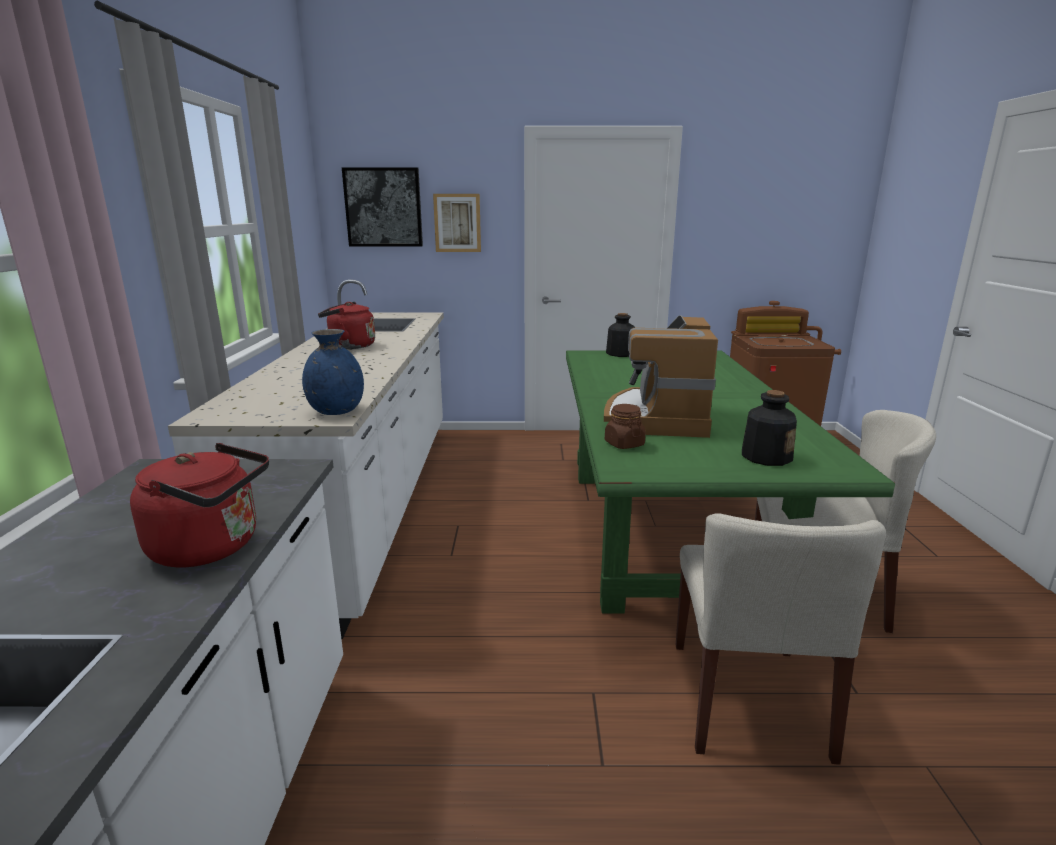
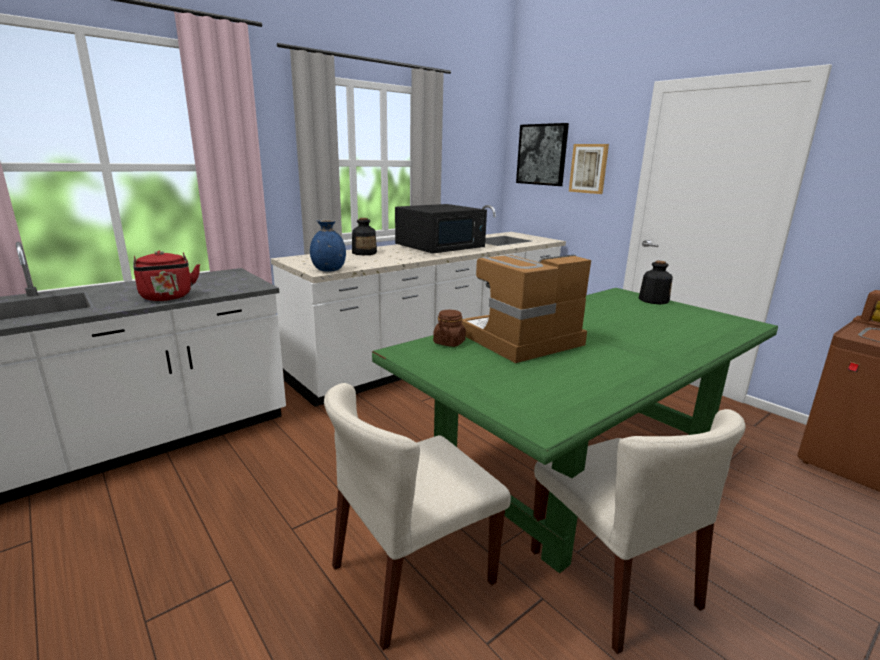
camera: 50 degrees right, 0 degrees up
(349, 346) = (440, 246): red kettle -> black microwave
(765, 456) = (509, 388): bottle -> bottle (364, 253)

